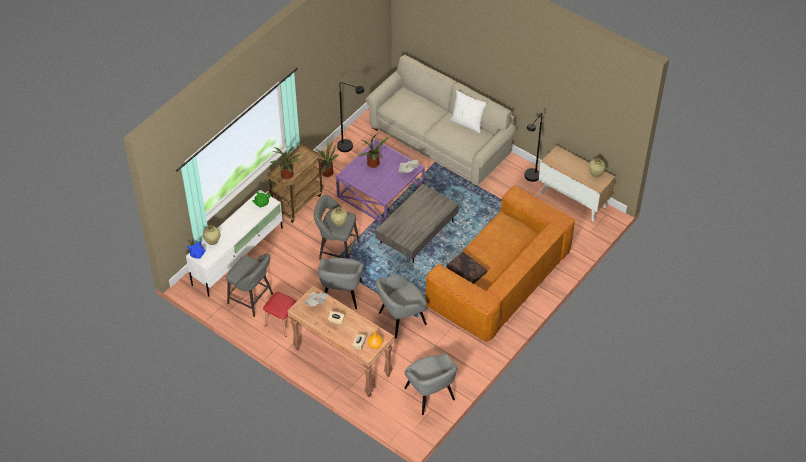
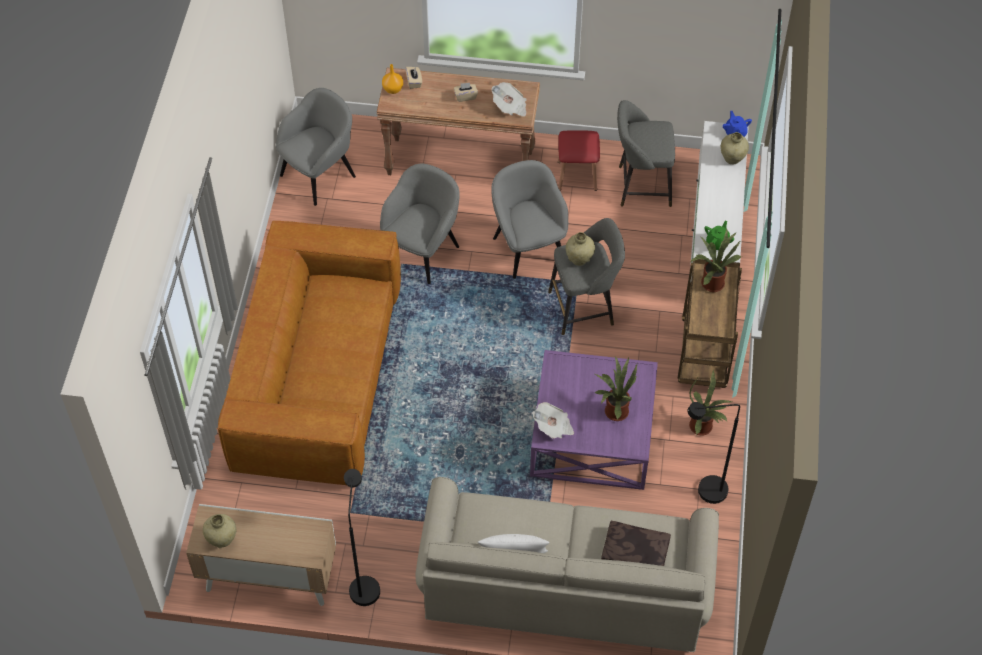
camera: 150 degrees right, 5 degrees up
(417, 233) = (487, 391): grey coffee table -> none
(430, 395) = (319, 175): grey armchair -> grey armchair turned 105 degrees clockwise
(467, 271) = (352, 304): brown pillow -> brown pillow (634, 553)

